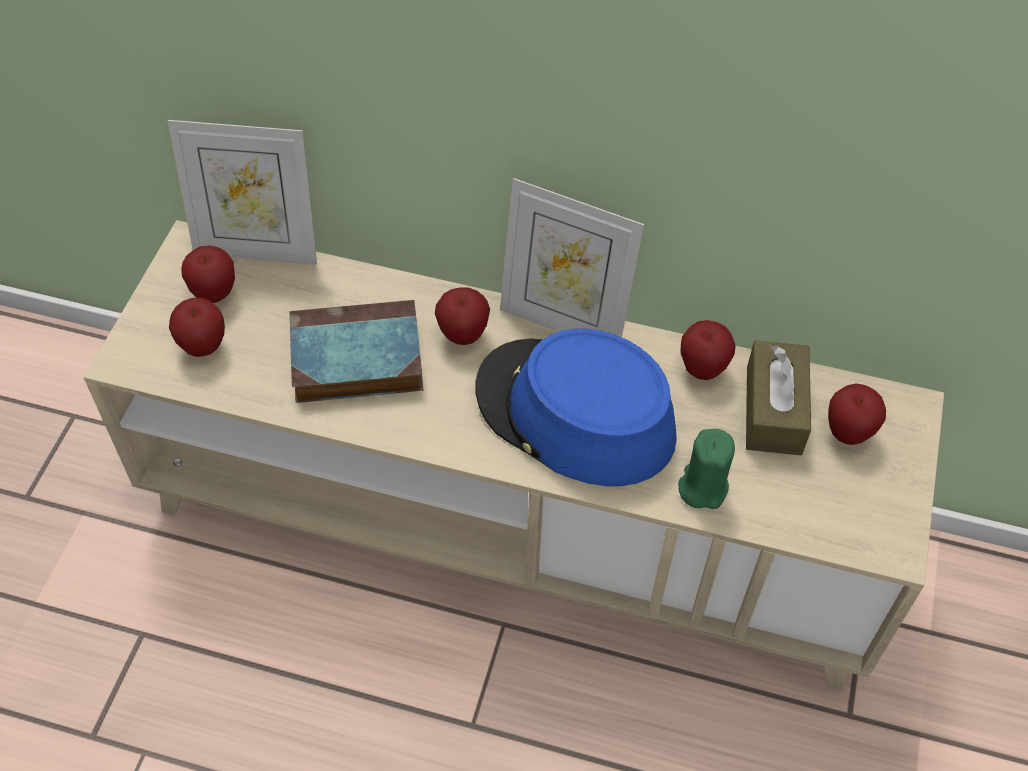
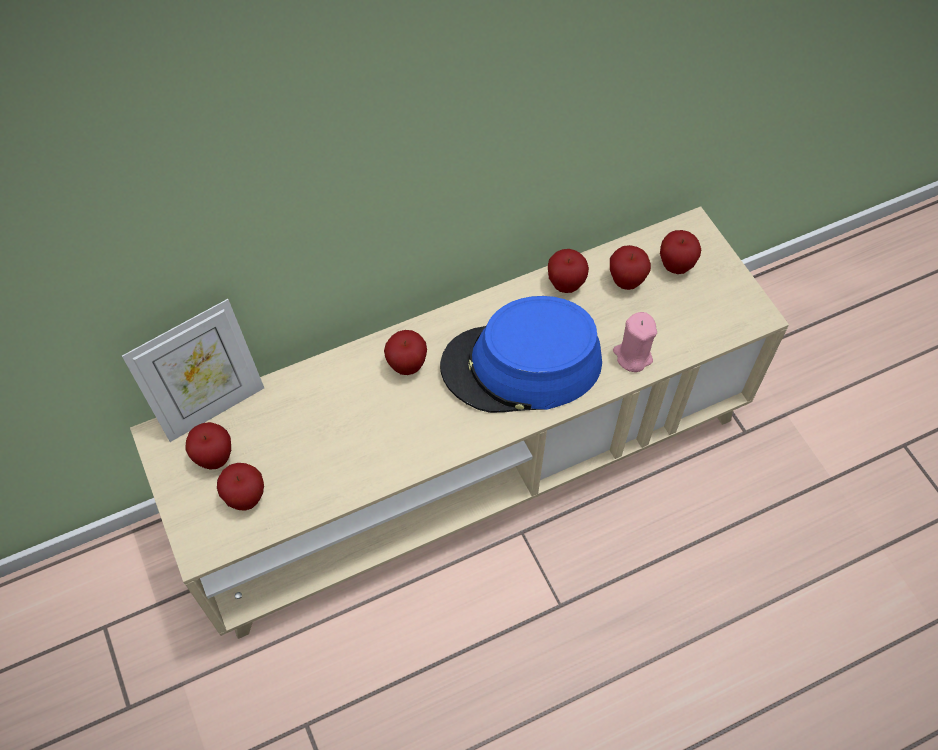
camera: 40 degrees left, 5 degrees up
(353, 359) = (355, 432): book -> none
(563, 322) = (459, 313): picture frame -> none
(702, 487) = (632, 356): green candle -> pink candle
(773, 410) = (626, 281): brown tissue box -> apple

